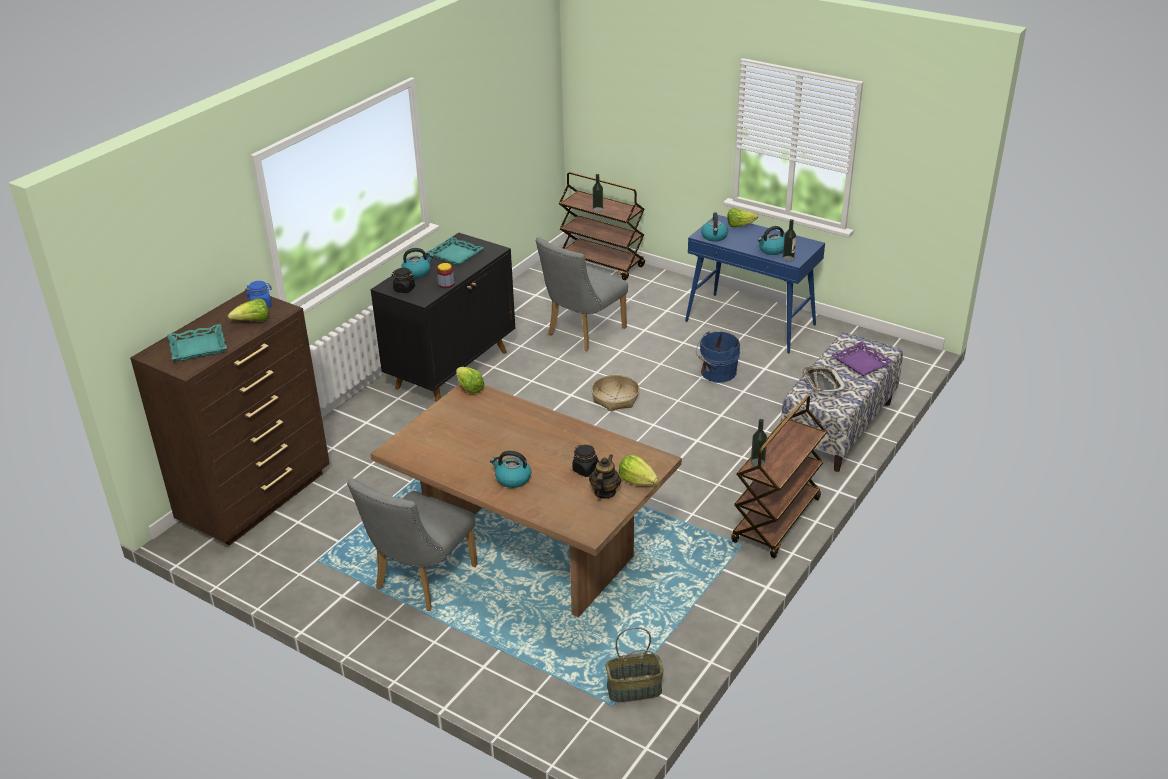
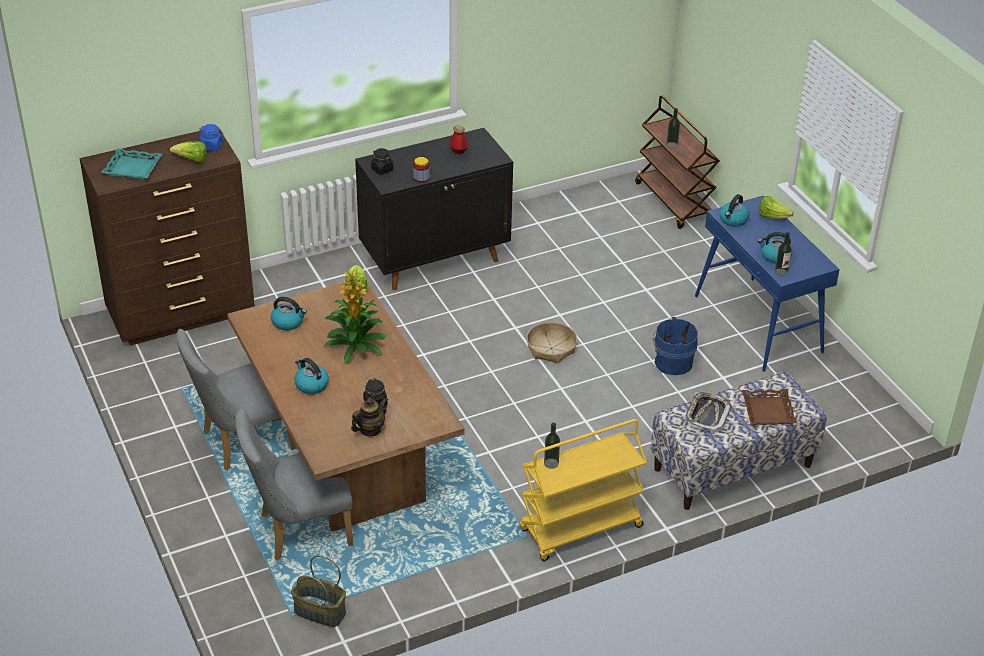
camera: 30 degrees right, 5 degrees up
(417, 272) = (408, 156): kettle -> kettle (288, 322)
(455, 254) = (458, 150): turquoise tray -> bottle
(518, 432) = (355, 345): none -> potted plant
(582, 333) = (584, 269): grey chair -> grey chair (298, 531)
(637, 481) = (406, 432): lettuce -> none
(777, 521) = (580, 529): brown cart -> yellow cart
(862, 363) = (768, 411): purple tray -> brown tray

